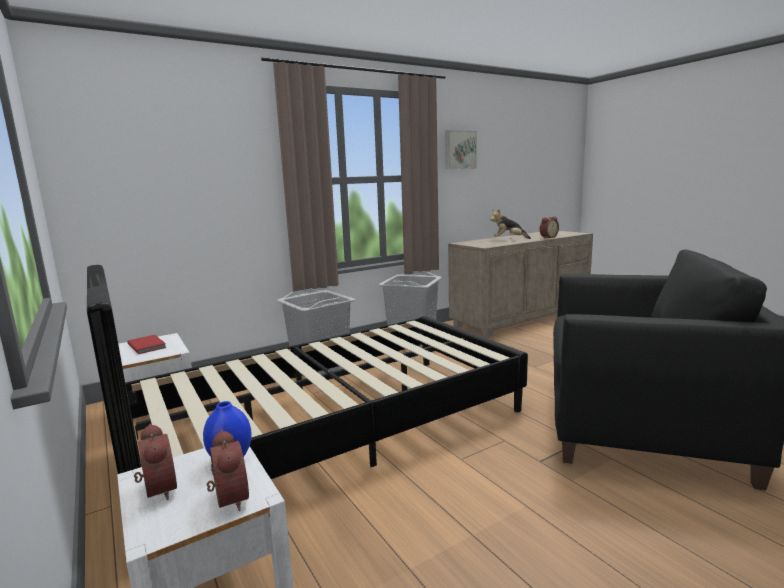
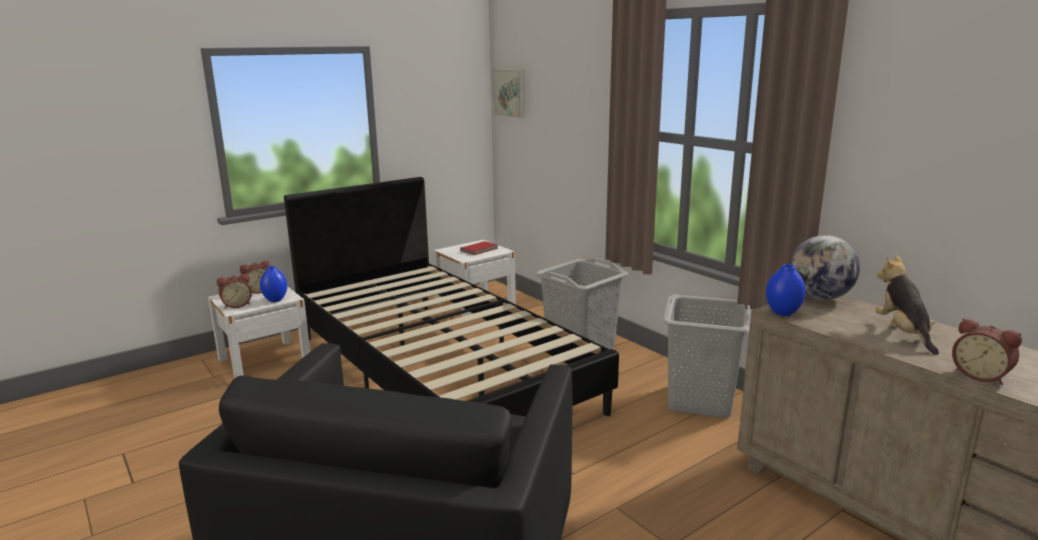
camera: 85 degrees right, 5 degrees up
(459, 150) = (920, 112): picture -> picture (511, 93)
(465, 243) = (820, 297): none -> globe
(489, 246) = (783, 313): none -> blue vase

